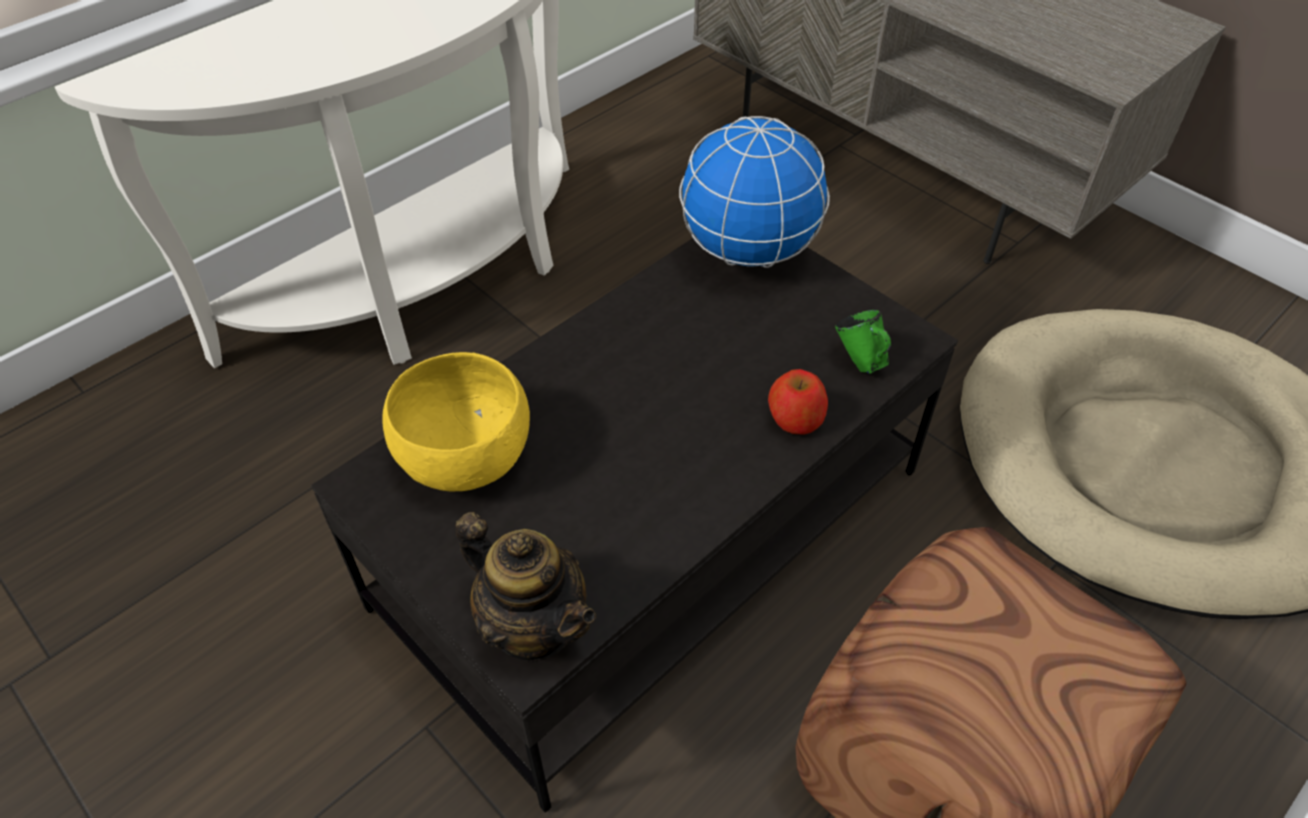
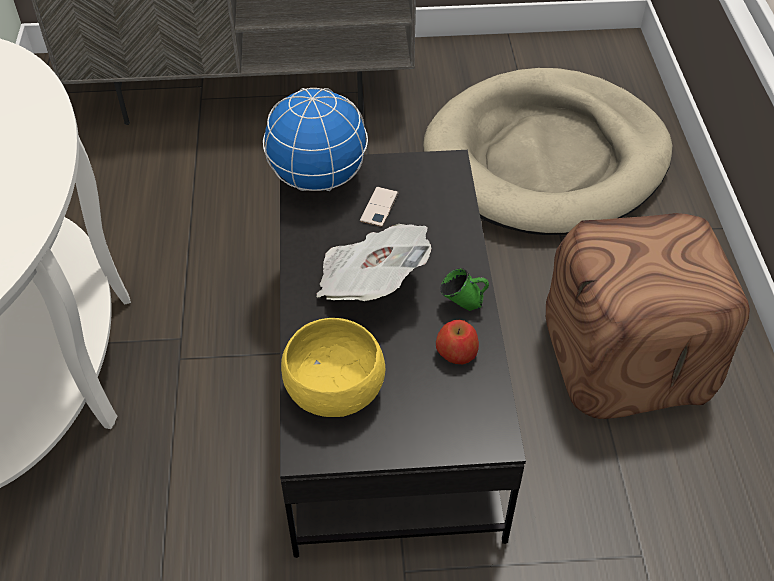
camera: 50 degrees left, 0 degrees up
(534, 624) = (478, 425): teapot -> none
(649, 387) = (370, 282): none -> newspaper
(768, 323) = (379, 207): none -> phone
(795, 418) = (452, 240): apple -> apple (456, 352)
(860, 362) = (443, 192): green mug -> green mug (462, 305)

